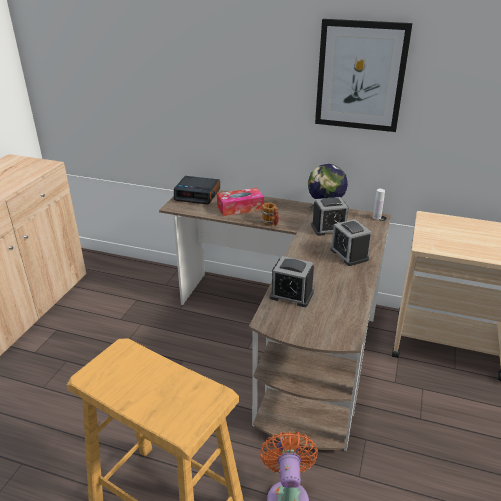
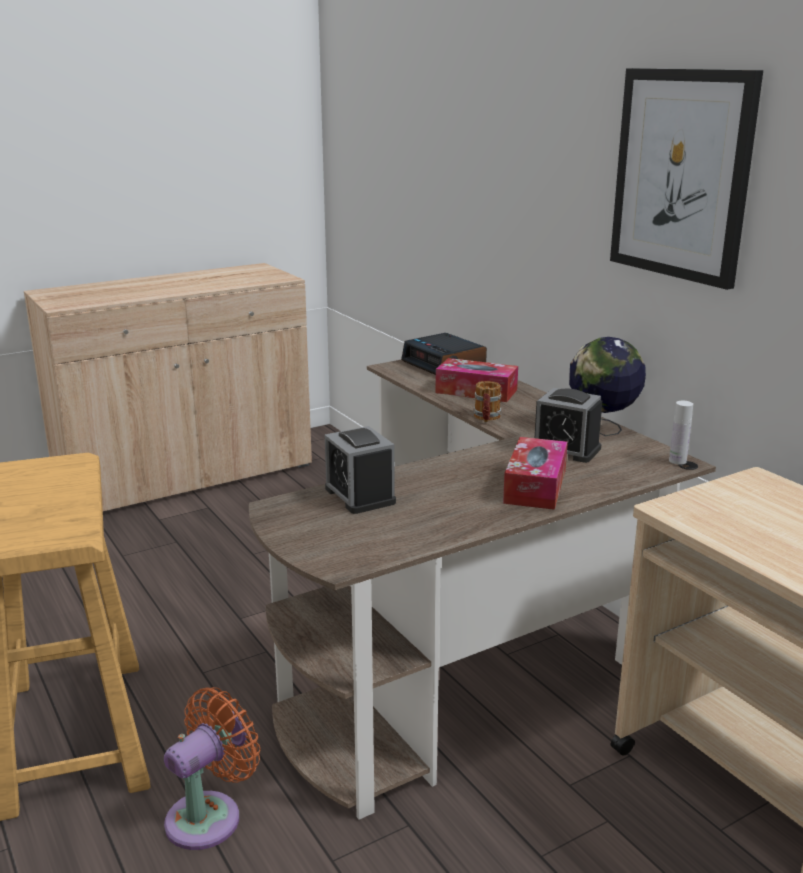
camera: 40 degrees right, 10 degrees down
(349, 254) = (535, 486): alarm clock -> tissue box

